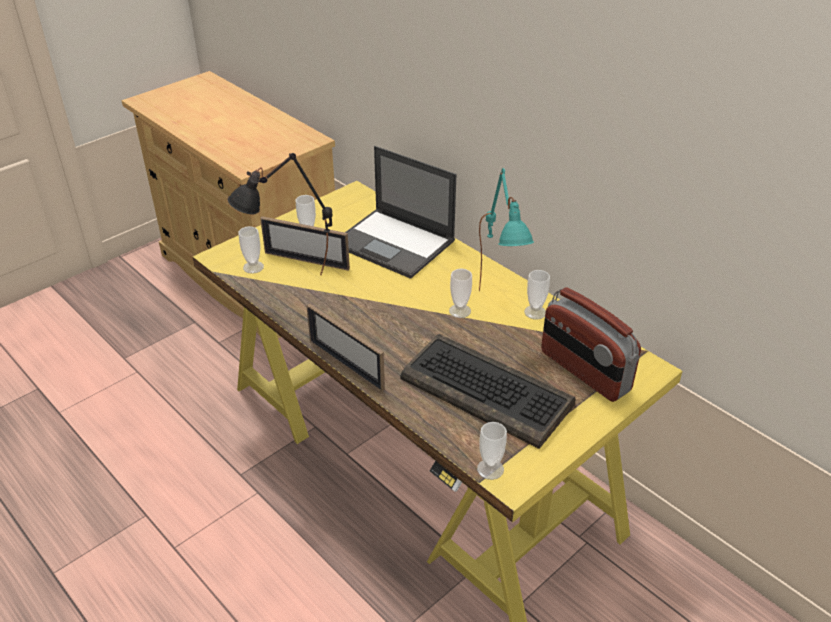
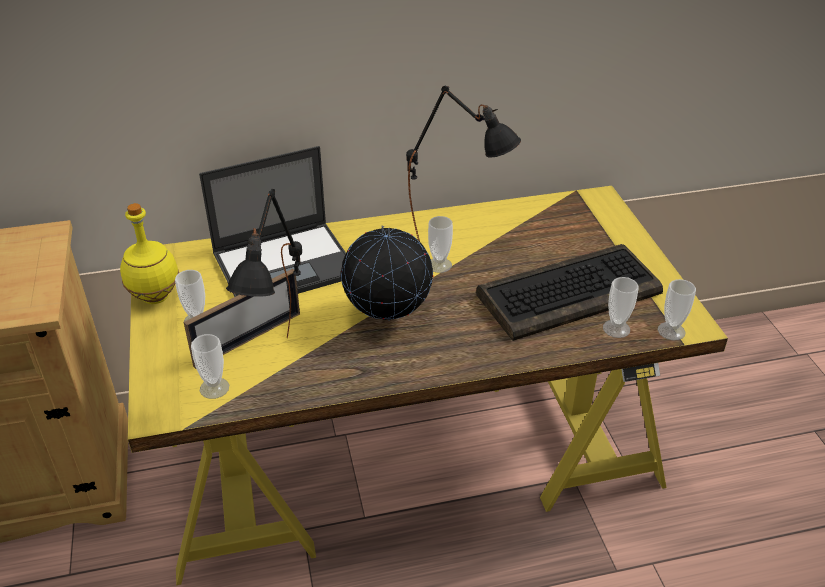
camera: 60 degrees left, 0 degrees up
(317, 209) = (155, 297): none -> yellow bottle
(346, 365) = (461, 371): picture frame -> none
(376, 309) = (387, 318): none -> globe
(499, 310) = (458, 242): turquoise table lamp -> black table lamp
(535, 312) = (479, 223): cup -> cup (616, 329)
(584, 371) = (579, 231): radio -> none

